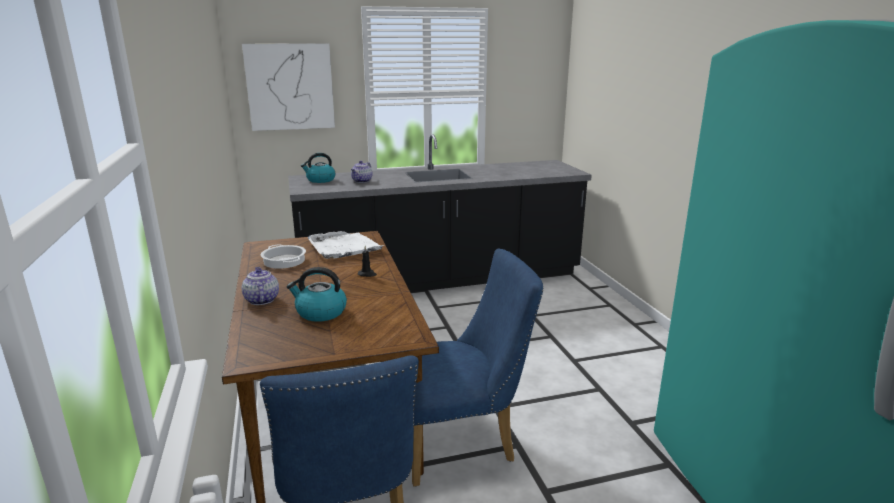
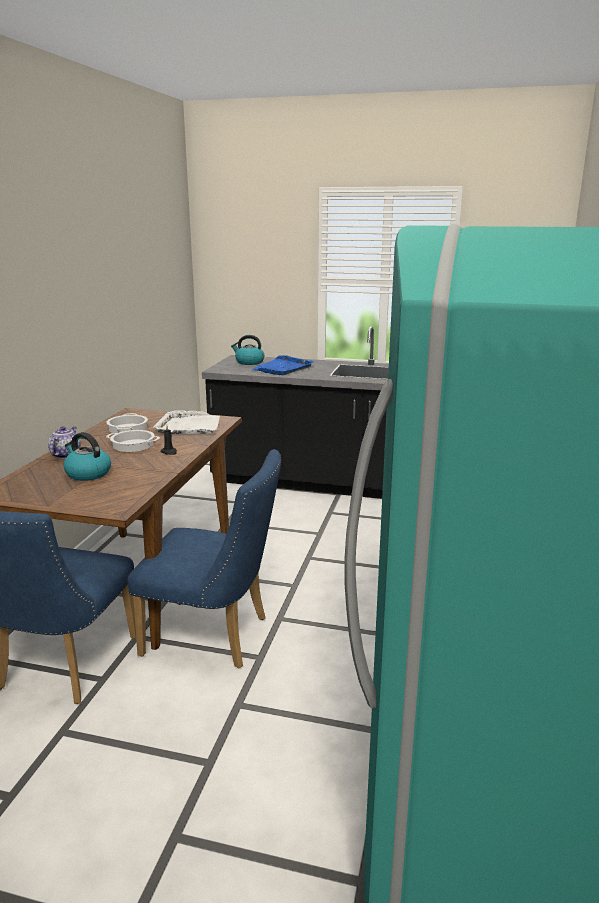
camera: 30 degrees right, 0 degrees up
(290, 87) = (246, 268): picture -> none
(318, 275) = (132, 445): none -> cooking pot
(362, 181) = (282, 368): teapot -> blue tray

